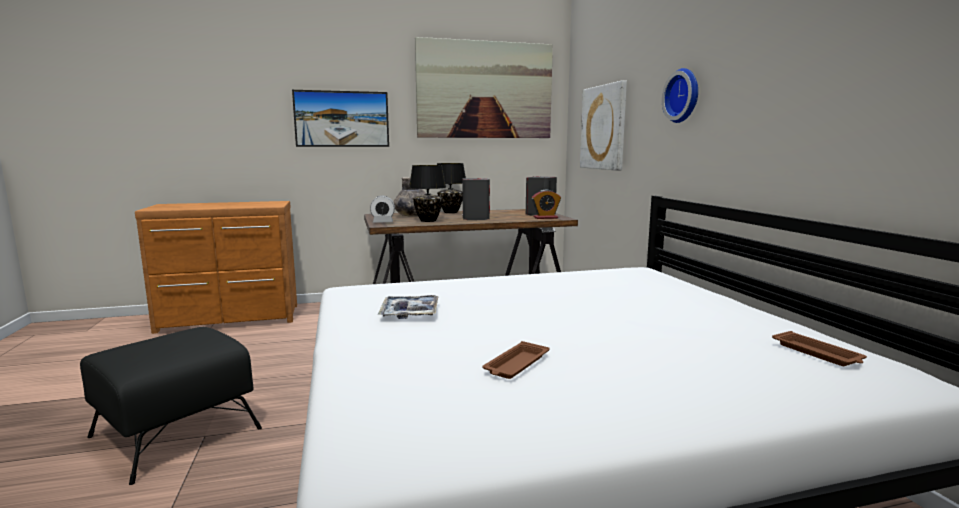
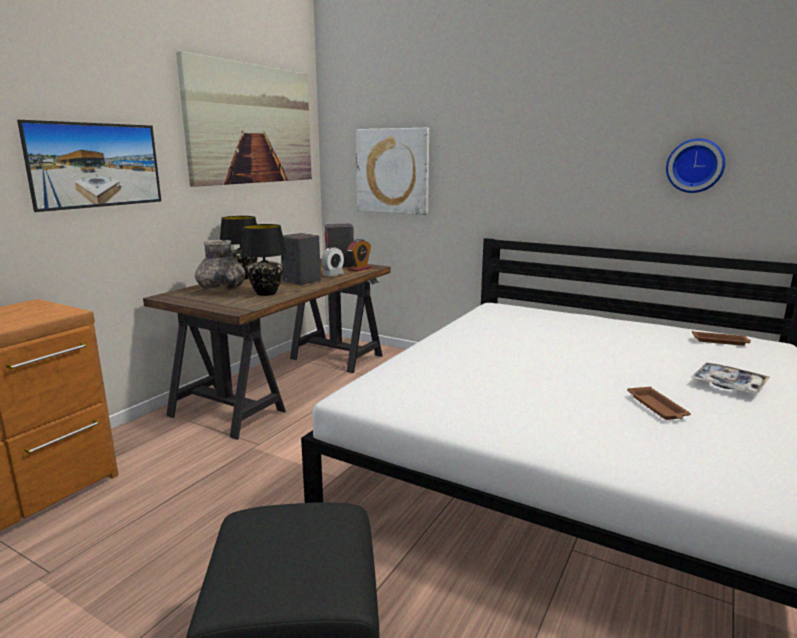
camera: 45 degrees left, 5 degrees up
(383, 222) = (224, 306): alarm clock -> alarm clock (333, 275)
(409, 313) = (480, 398): tray -> tray (728, 385)
(684, 96) = (514, 151): wall clock -> wall clock (695, 165)

